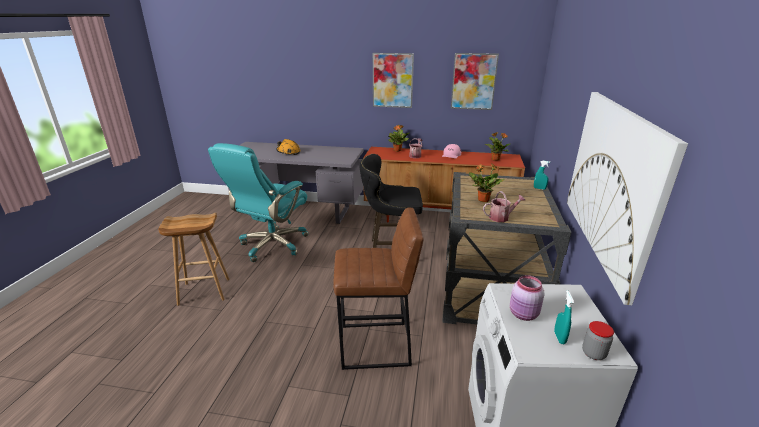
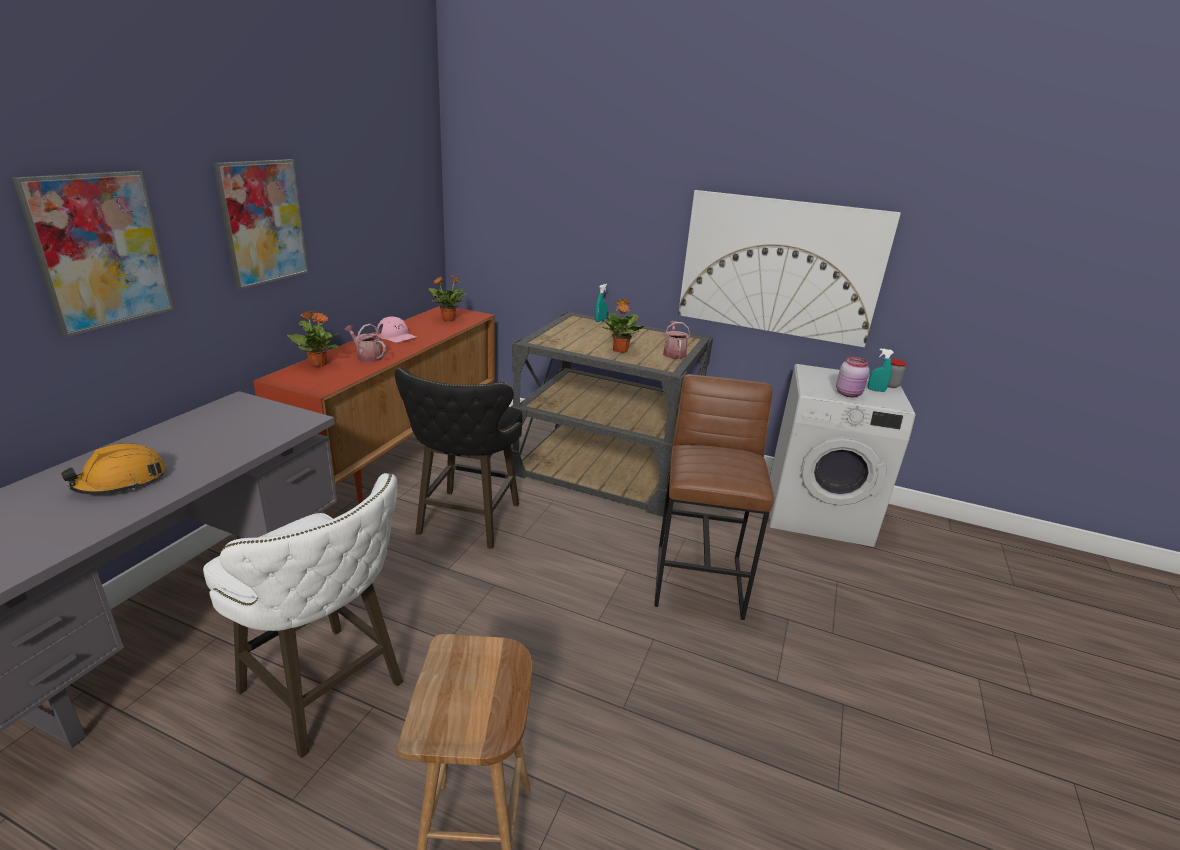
camera: 80 degrees left, 0 degrees up
(271, 246) = (326, 691): turquoise office chair -> white stool
(473, 81) = (378, 203): picture -> picture (100, 251)

